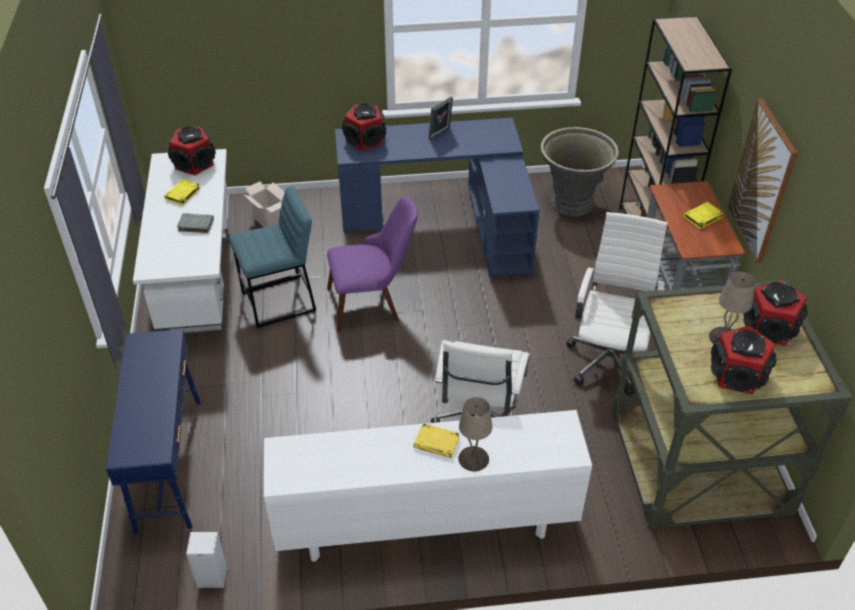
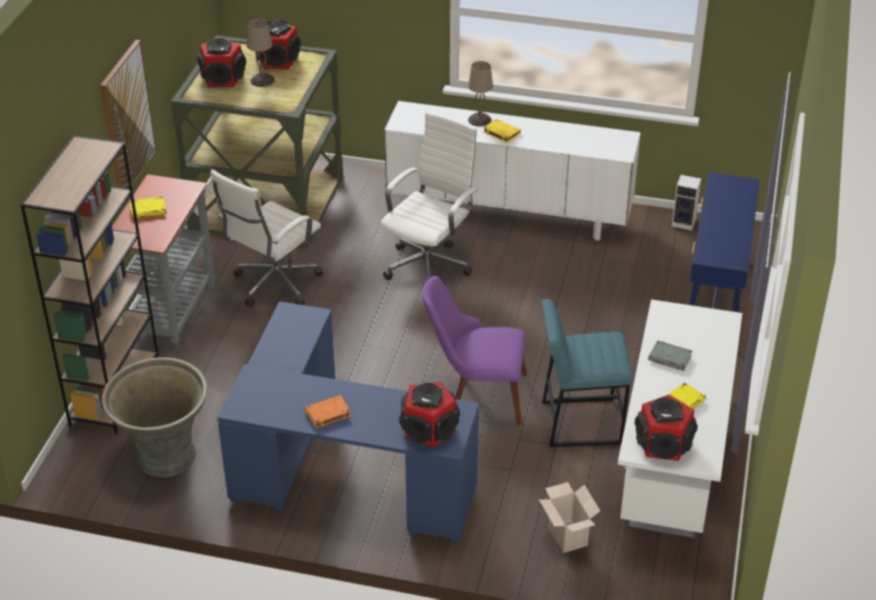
camera: 160 degrees left, 5 degrees down
(440, 134) = (327, 414): picture frame -> orange book

